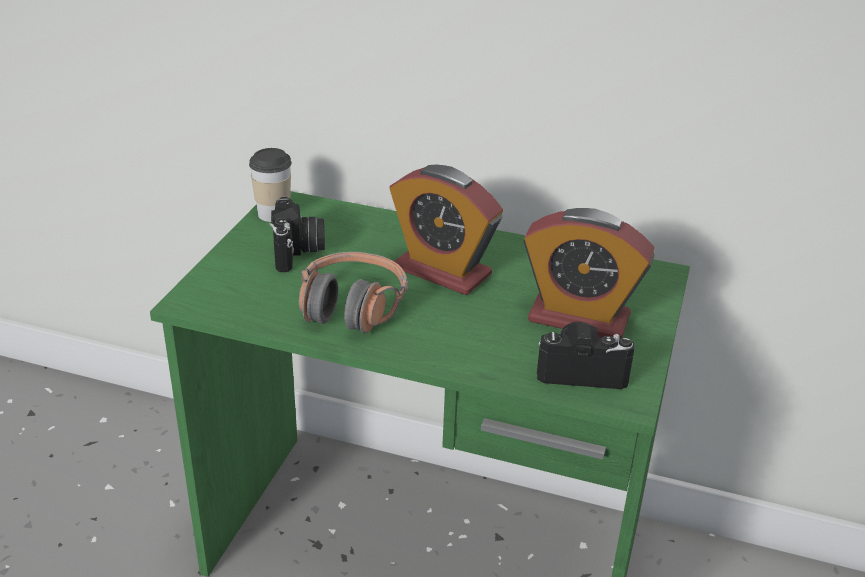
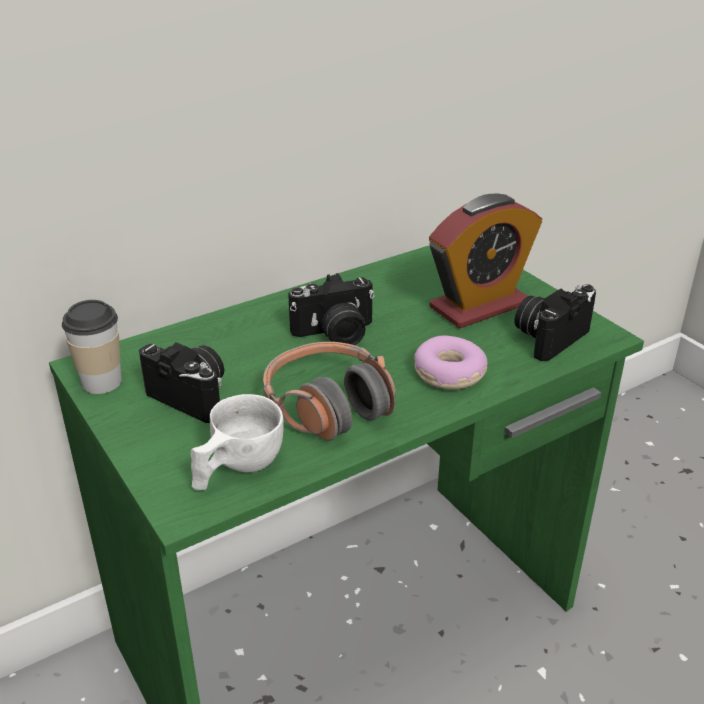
camera: 50 degrees left, 0 degrees up
(244, 301) = (236, 468): none -> white cup
(442, 271) = (335, 335): alarm clock -> camera
(458, 341) = (449, 374): none -> donut

